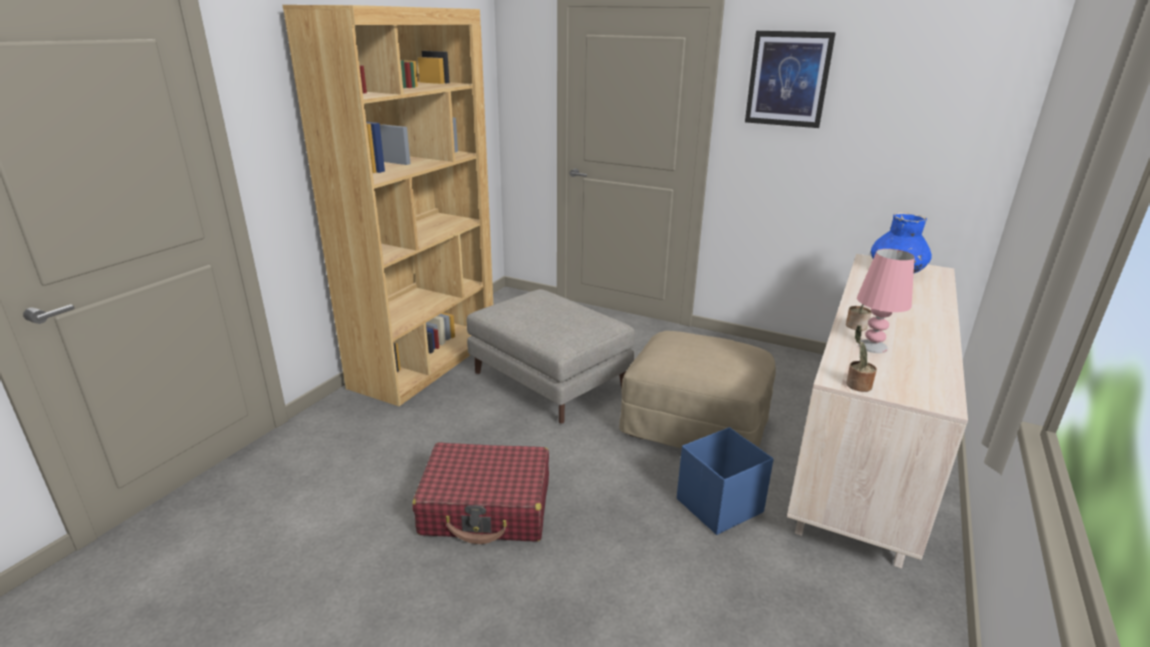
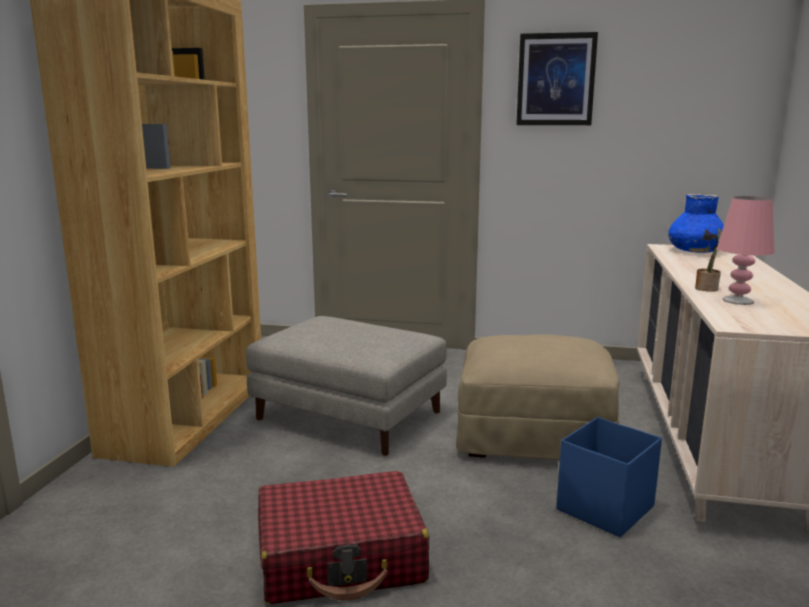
camera: 15 degrees left, 10 degrees down
(857, 385) = (757, 328): potted plant -> none

